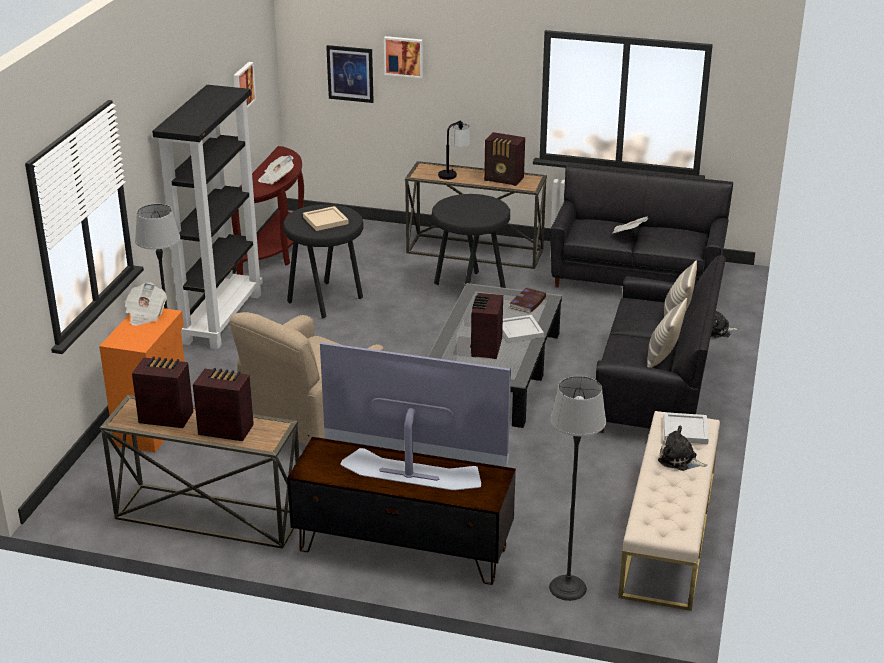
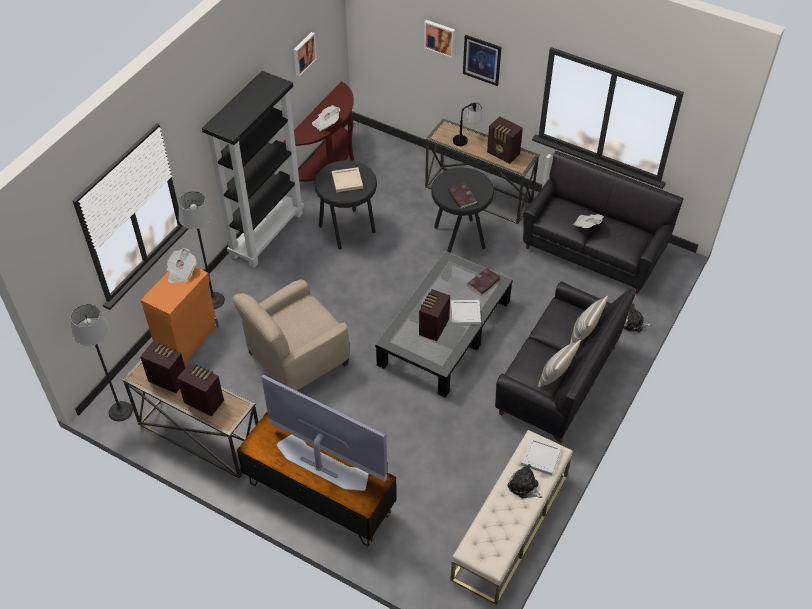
camera: 15 degrees right, 20 degrees up
(350, 73) = (399, 39): picture -> picture (482, 60)
(473, 216) = (461, 197): none -> book
(567, 587) = (419, 562): floor lamp -> floor lamp (120, 411)

